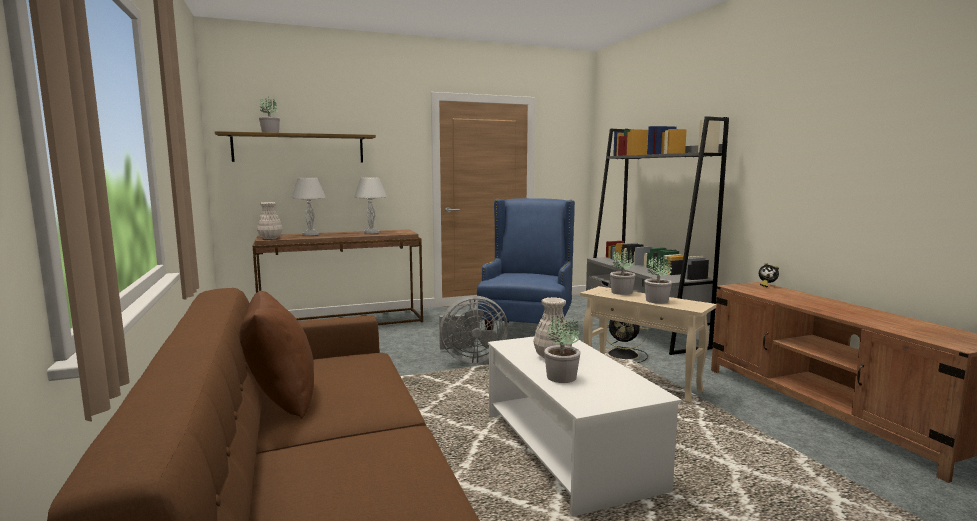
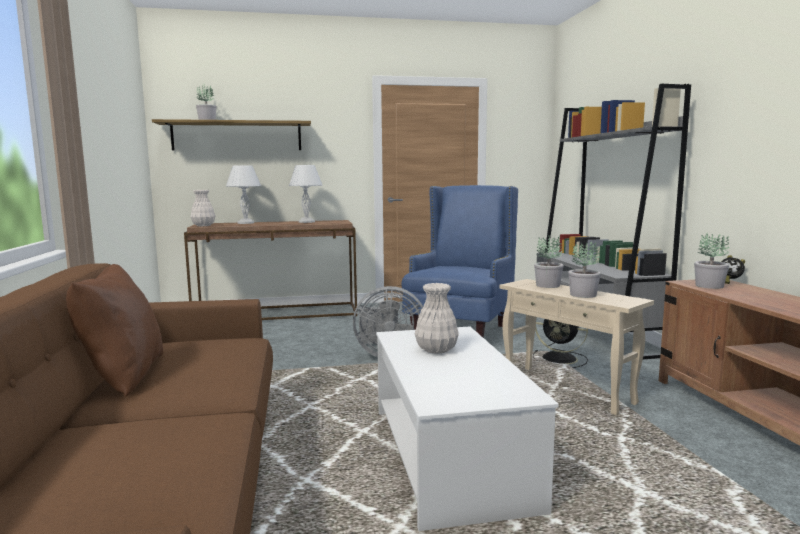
camera: 10 degrees right, 0 degrees up
(561, 377) = (431, 372): potted plant -> potted plant (709, 286)

